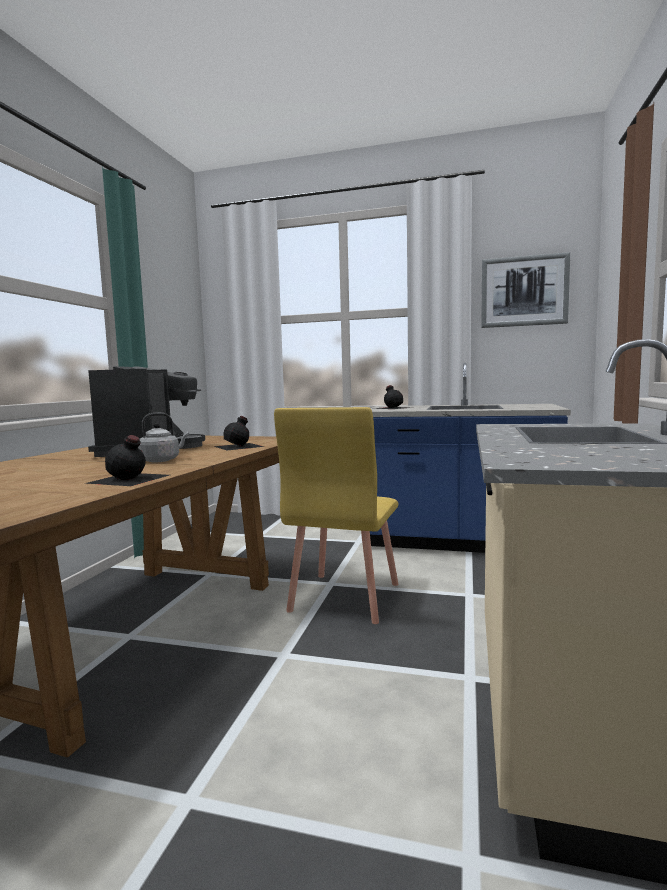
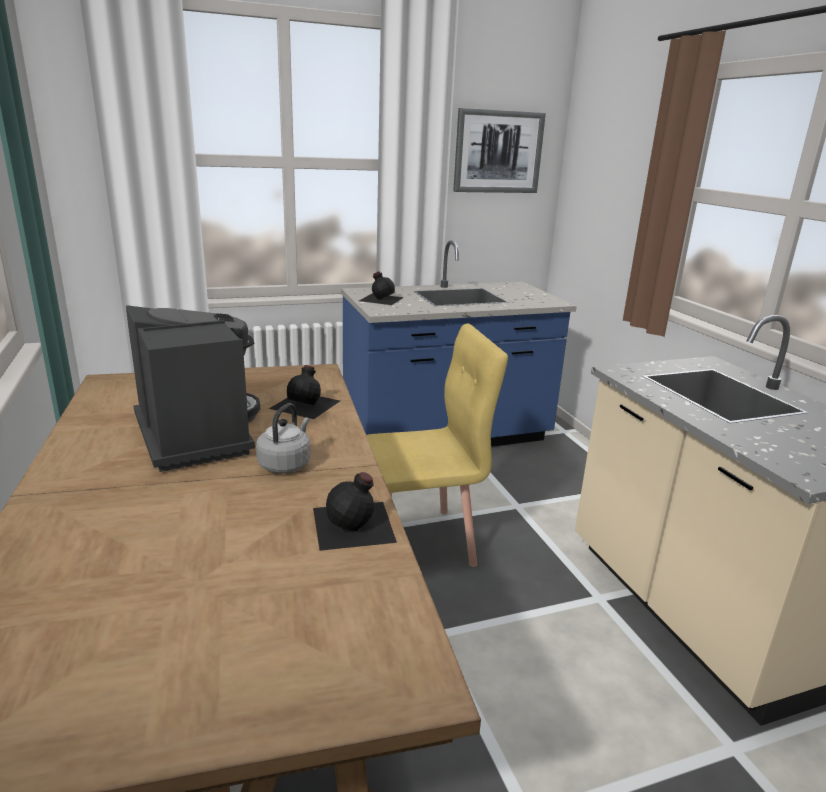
camera: 35 degrees left, 15 degrees up
(344, 597) = (414, 543): yellow chair -> yellow chair turned 90 degrees counterclockwise

